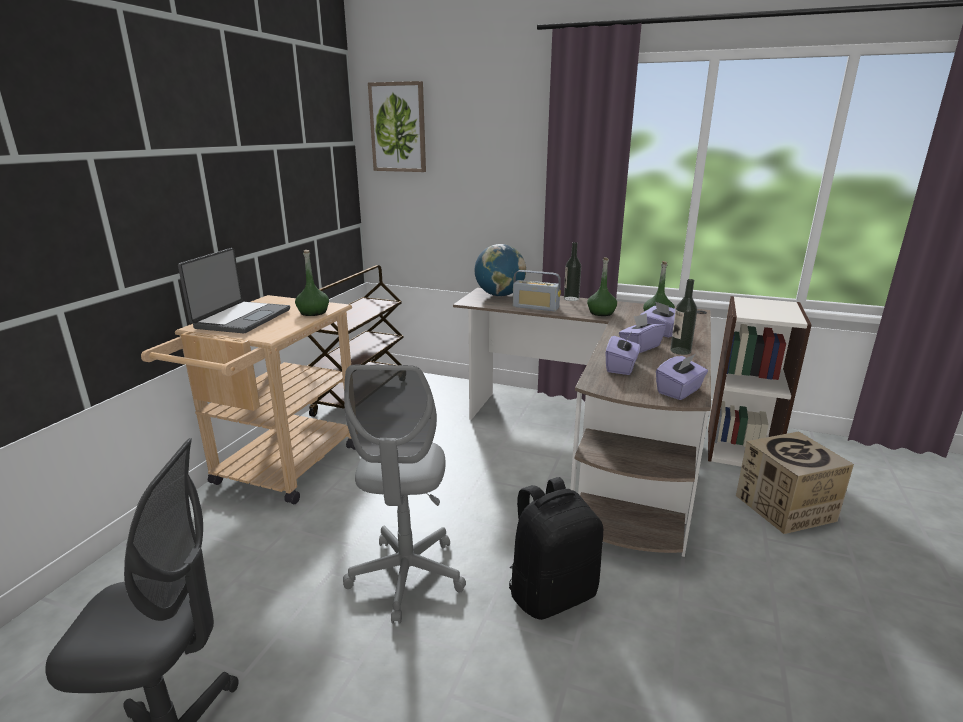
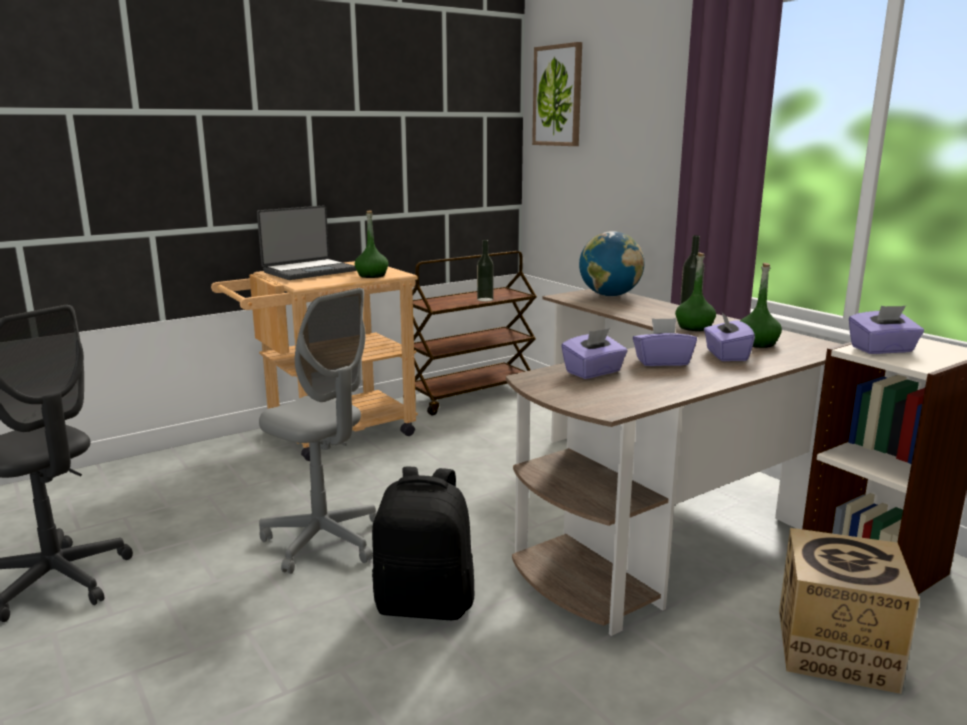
camera: 35 degrees right, 5 degrees down
(407, 576) = (324, 541): grey office chair -> grey office chair turned 90 degrees counterclockwise
(535, 307) = (626, 311): radio -> none
(679, 391) = (608, 402): purple tissue box -> purple tissue box (882, 350)
(680, 351) = (704, 374): bottle -> bottle (485, 299)

